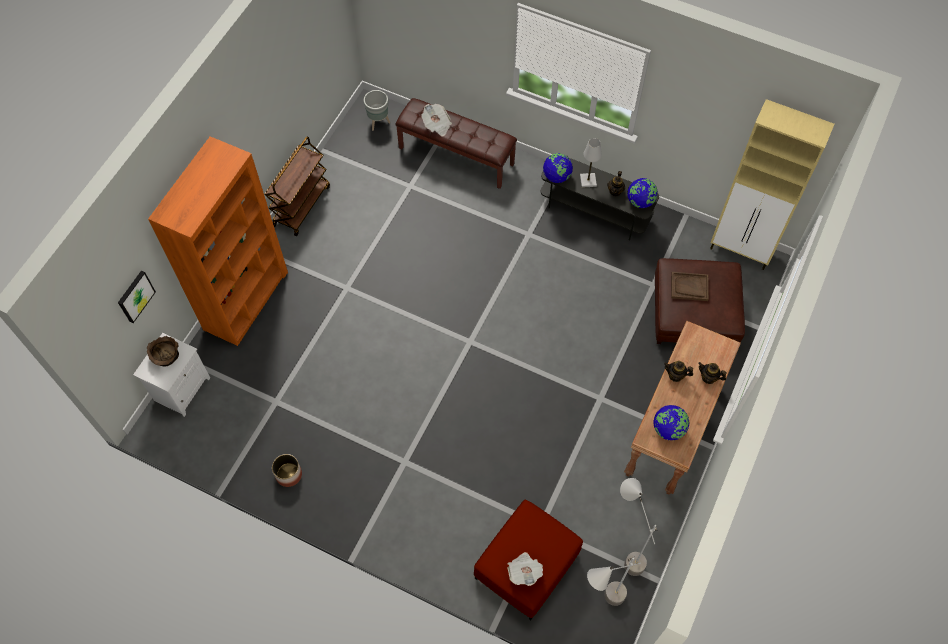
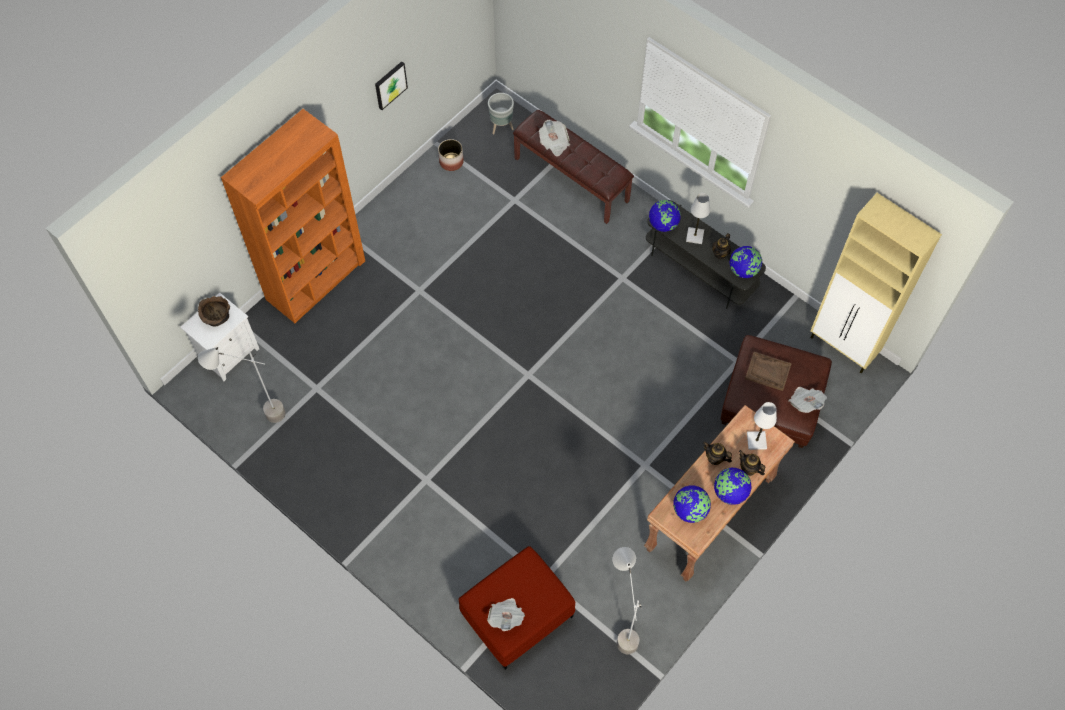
camera: 15 degrees right, 0 degrees up
(135, 296) = (195, 250): picture -> picture (390, 84)
(289, 474) = (308, 463): planter -> planter (451, 161)
(301, 205) = (398, 195): brown cart -> none
(600, 604) = (580, 672): grey floor lamp -> grey floor lamp (258, 417)
(698, 403) = (730, 492): none -> globe
(707, 351) = (756, 441): none -> white table lamp
(730, 306) = (805, 402): none -> newspaper

